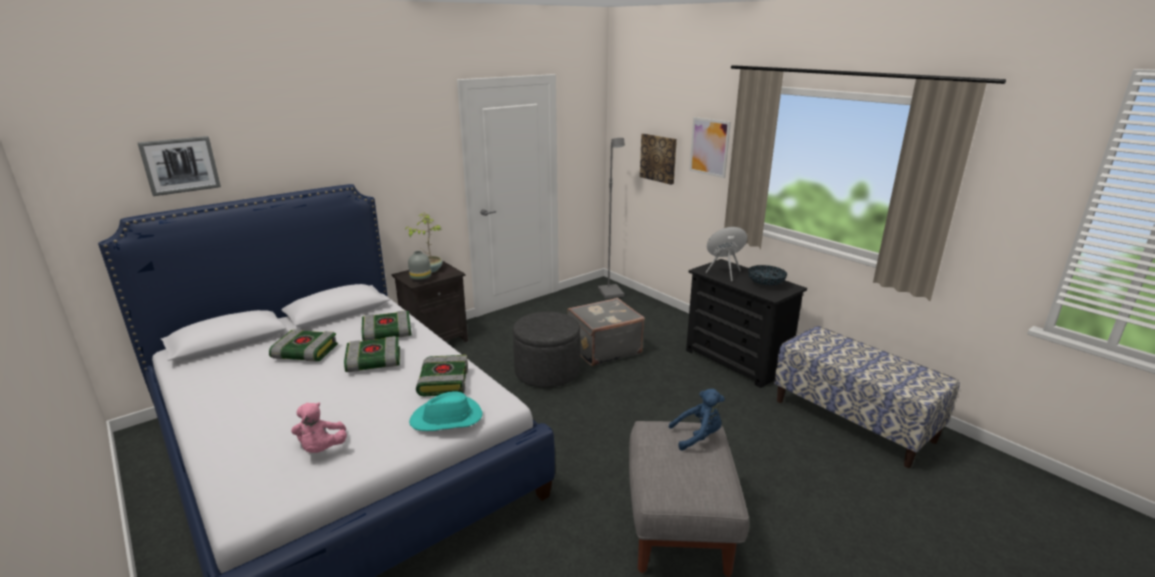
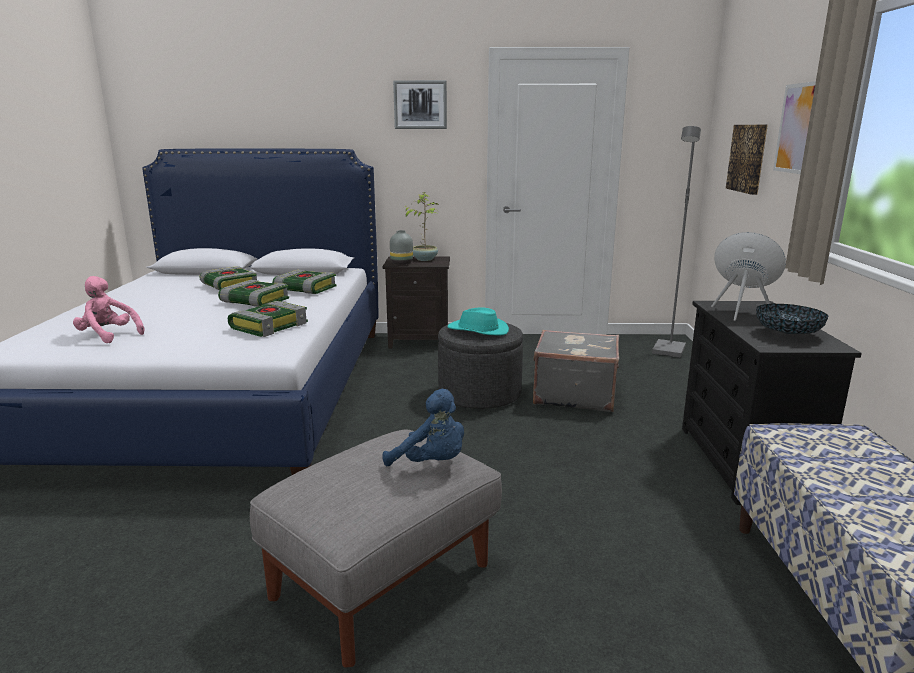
camera: 40 degrees right, 5 degrees down
(180, 165) = (211, 111): picture -> picture (420, 105)
(322, 449) = (108, 336): pink plush toy -> pink plush toy turned 90 degrees clockwise
(447, 419) = (214, 347): turquoise hat -> turquoise hat (478, 330)

